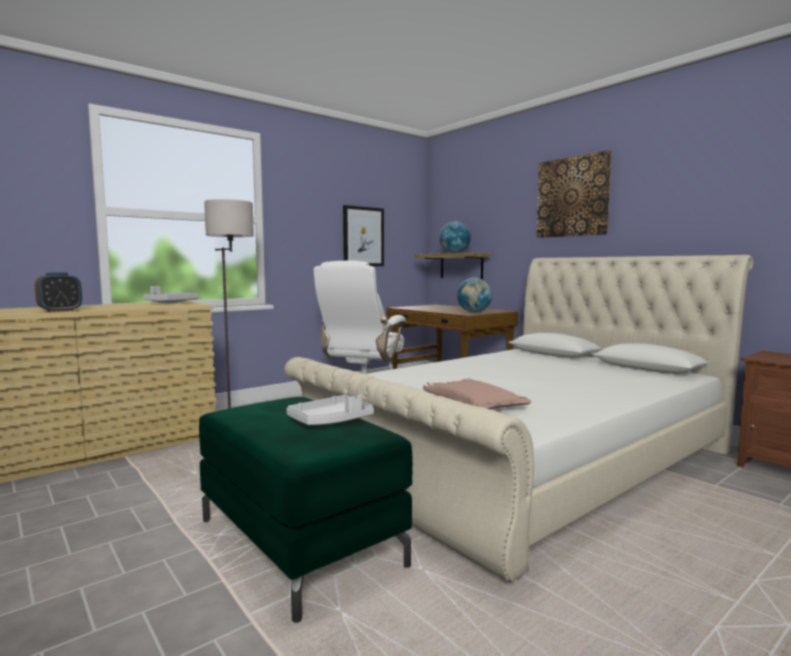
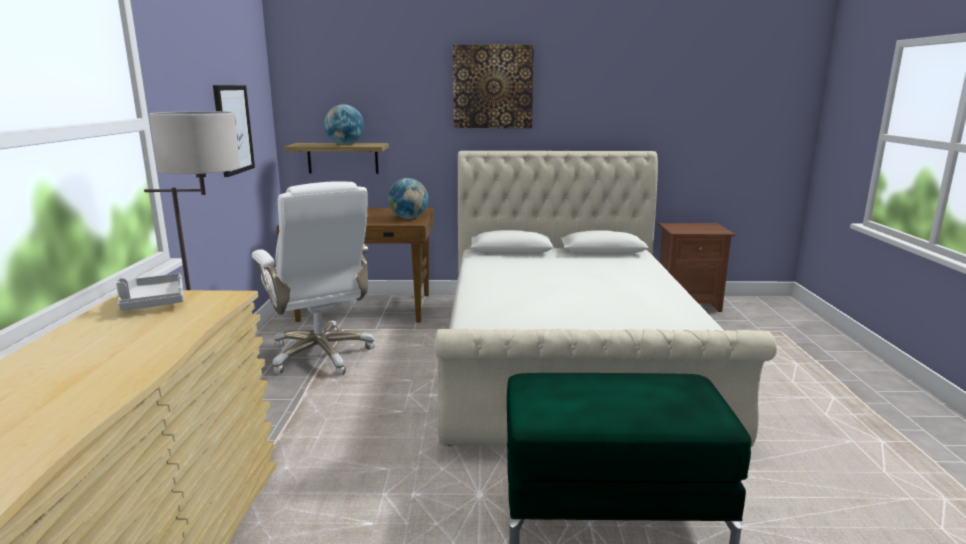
camera: 50 degrees left, 10 degrees up
(60, 311) = (117, 381): alarm clock -> none
(331, 421) = (645, 384): grey tray -> none
(473, 403) = (628, 325): beige pillow -> none

